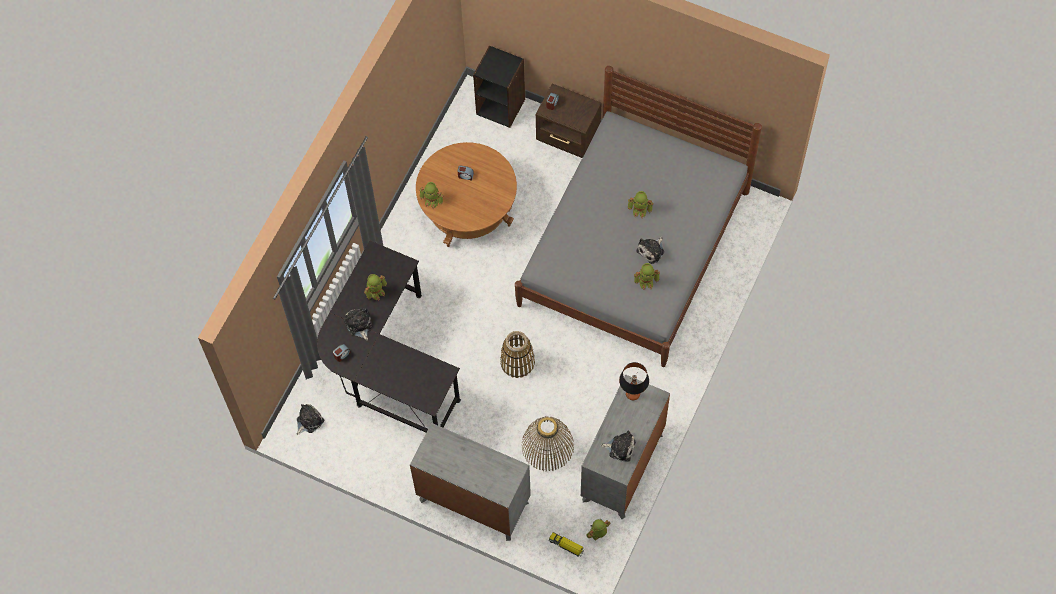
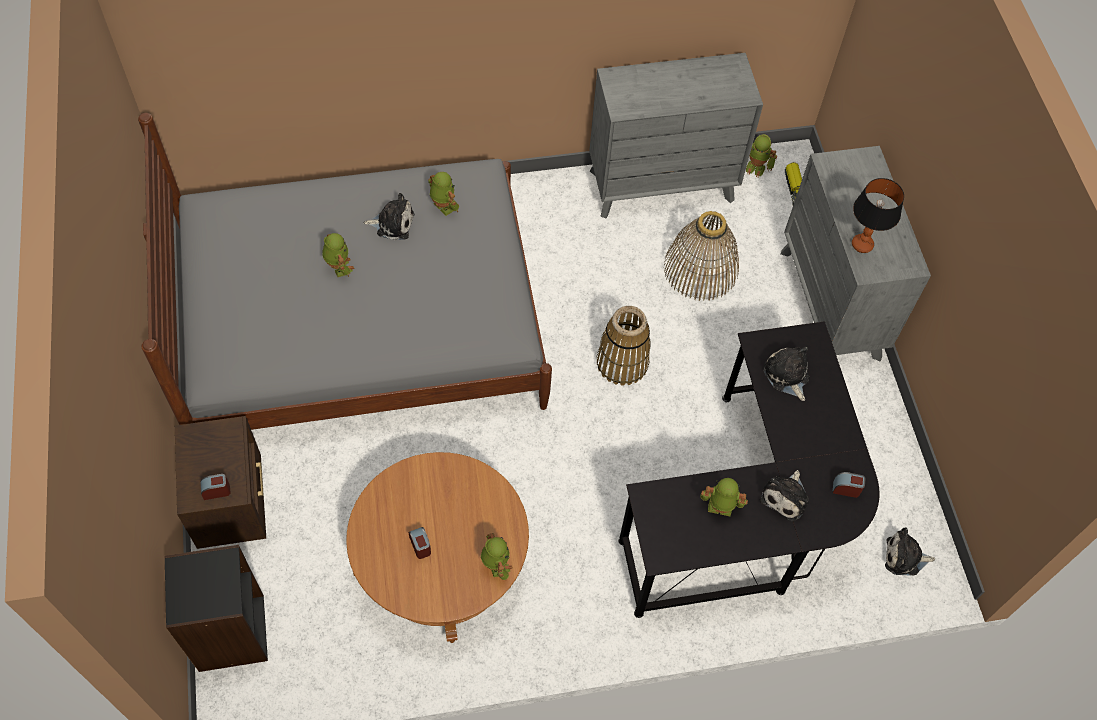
camera: 130 degrees left, 5 degrees down
(620, 447) = (707, 80): plush toy -> plush toy (787, 376)
(633, 394) = (630, 101): table lamp -> table lamp (862, 244)

